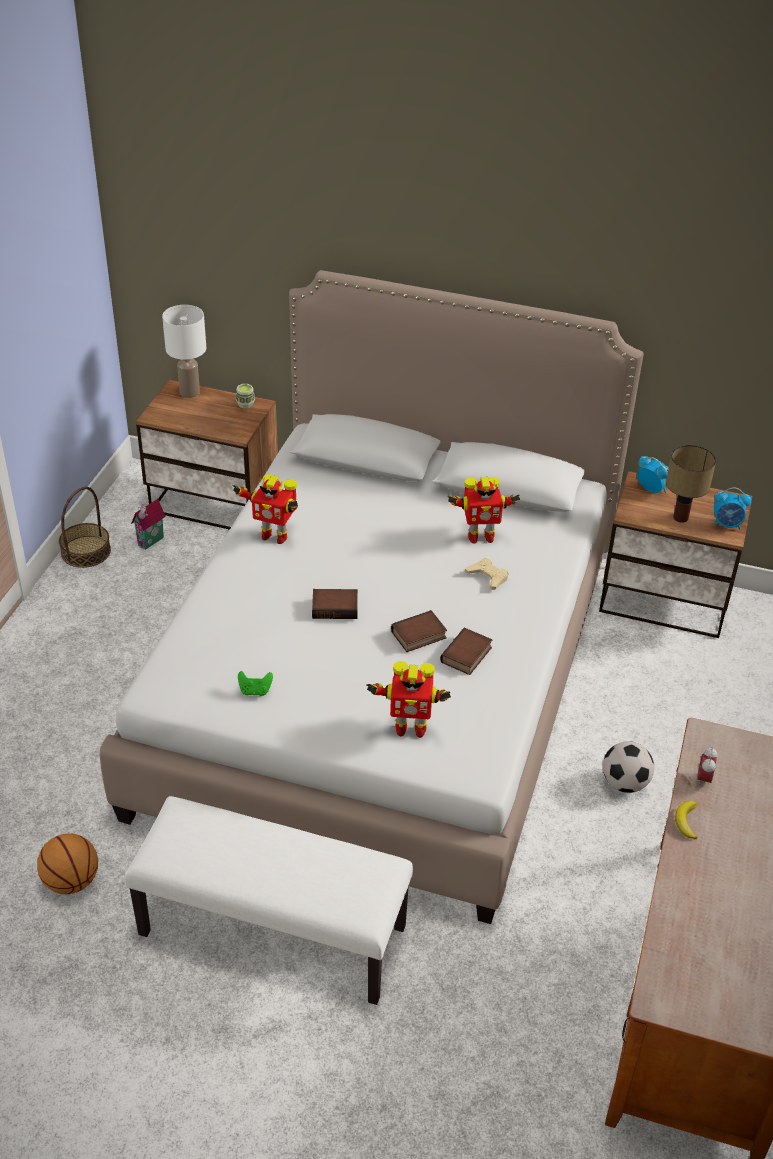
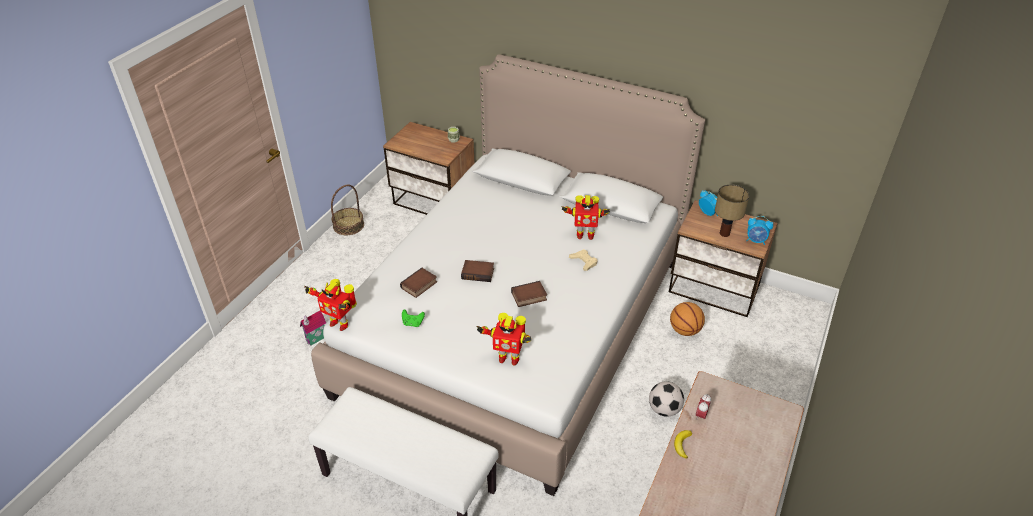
camera: 10 degrees right, 0 degrees up
(72, 881) = (289, 434): basketball -> basketball (685, 330)
(152, 542) = (390, 223): toy house -> toy house (317, 339)
(189, 392) = (420, 130): white table lamp -> none
(274, 535) = (450, 223): toy robot -> toy robot (339, 323)
(467, 656) = (558, 313): book -> book (419, 286)

